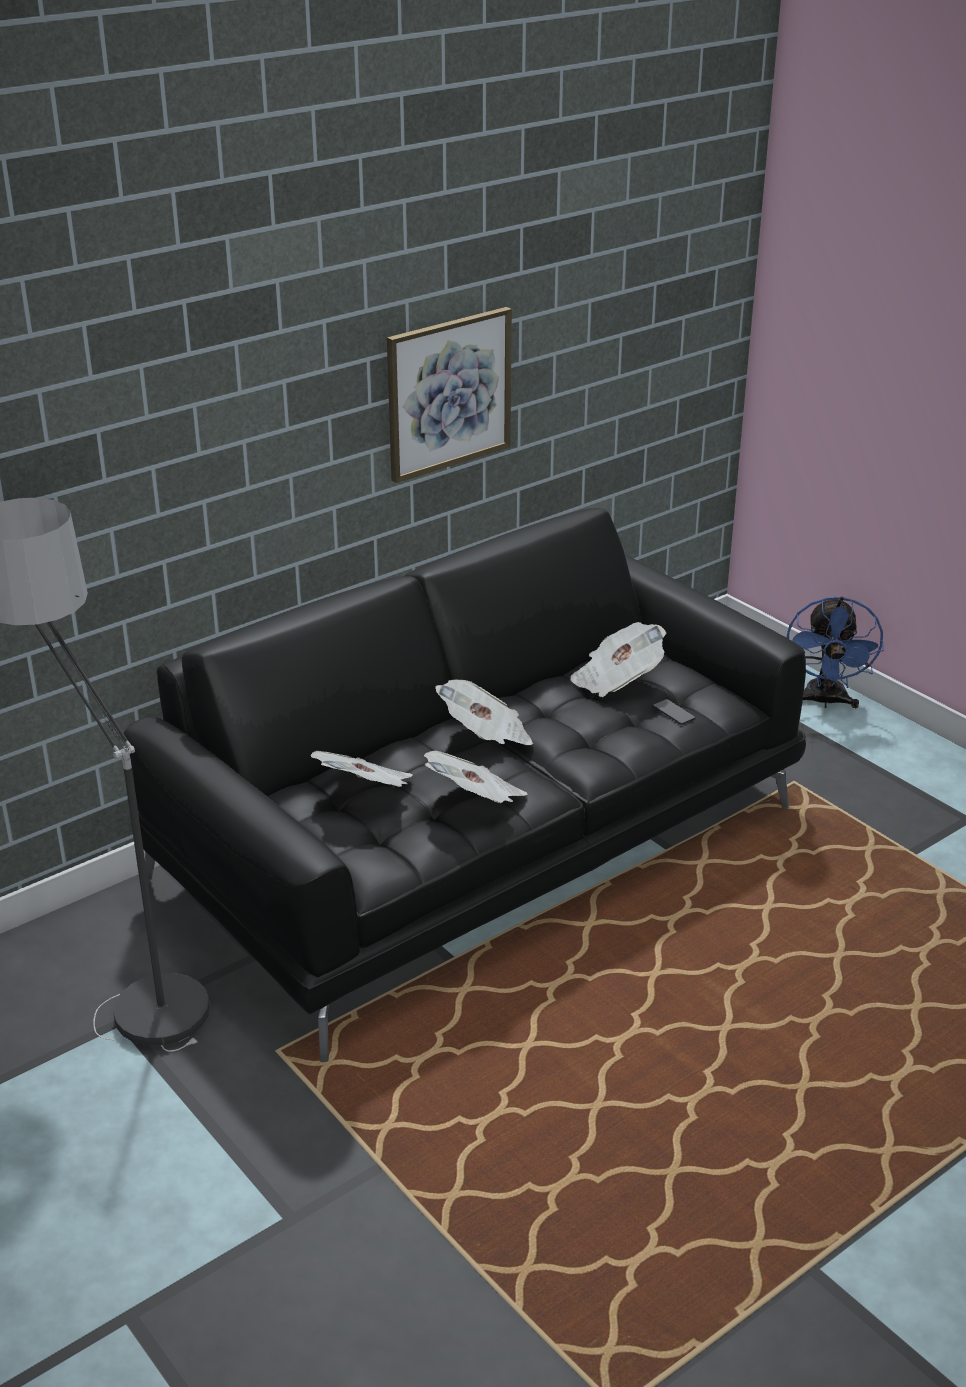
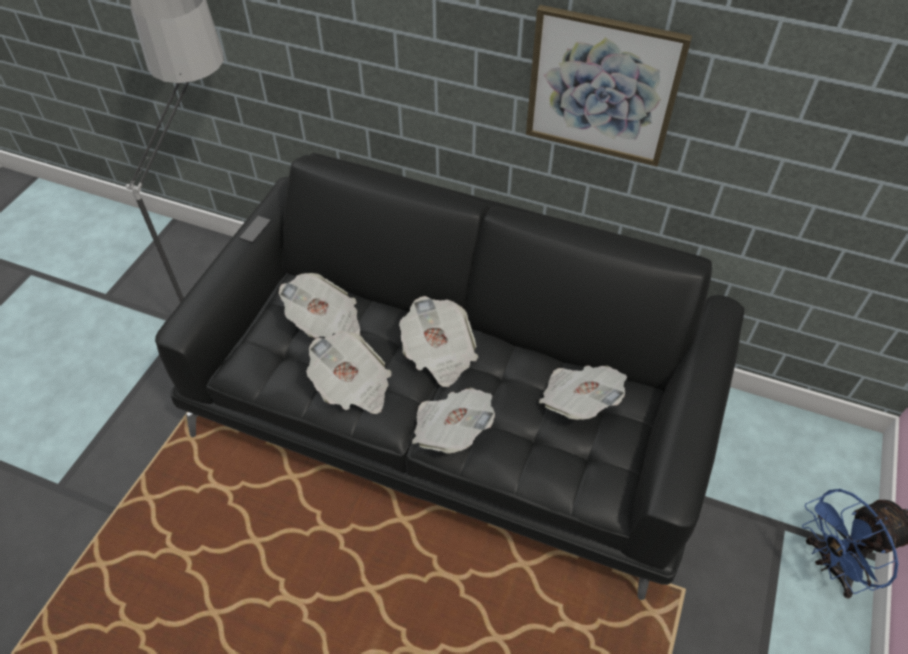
camera: 60 degrees right, 20 degrees up
(585, 760) = (451, 430): none -> newspaper
(674, 713) = (560, 461): phone -> phone (255, 230)

